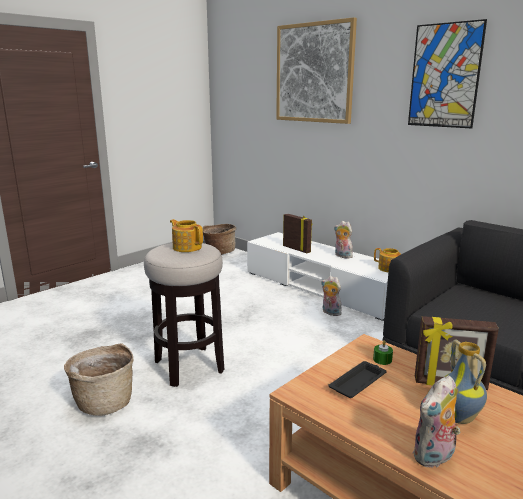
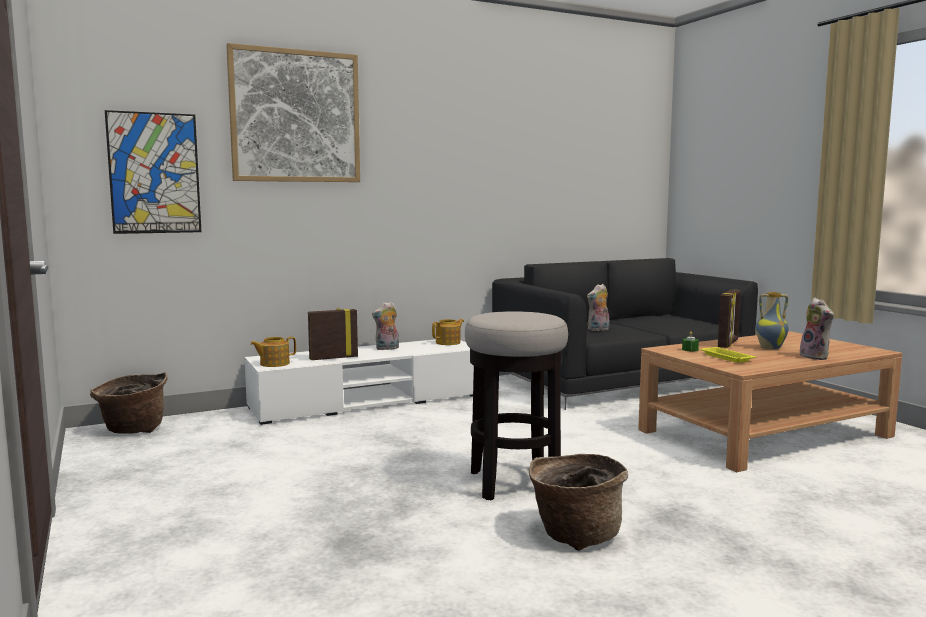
camera: 70 degrees left, 10 degrees down
(187, 247) = (510, 313): teapot -> teapot (274, 364)
(330, 312) = (439, 408): plush toy -> plush toy (598, 330)
(358, 383) = (726, 357): black tray -> yellow tray
(444, 76) = (462, 130): picture -> picture (154, 173)

